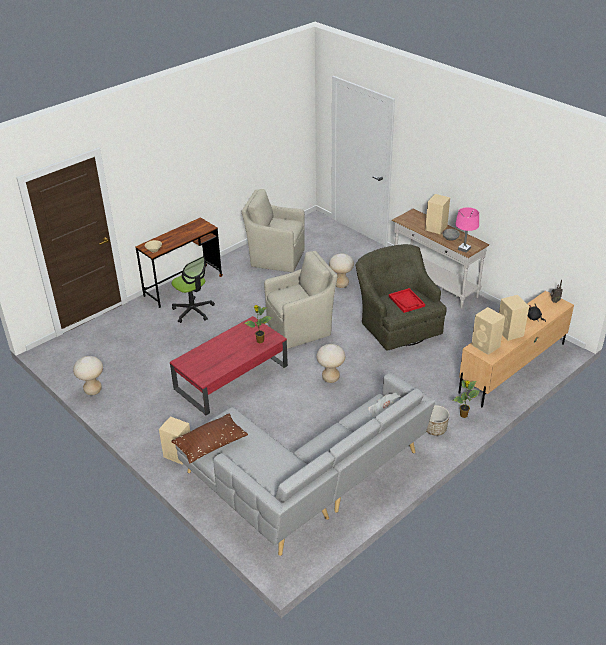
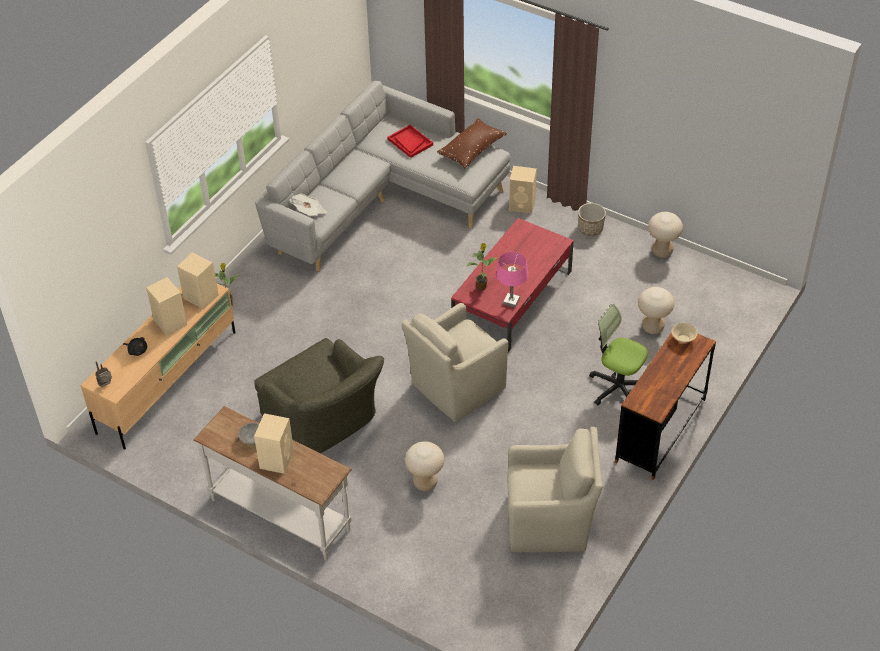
camera: 165 degrees right, 10 degrees up
(330, 378) = (392, 321): beige stool -> beige stool (652, 327)
(406, 301) = (308, 371): red tray -> red tray (410, 142)
(435, 429) = (259, 282): planter -> planter (590, 229)
(464, 249) = (231, 419): pink table lamp -> pink table lamp (511, 302)

